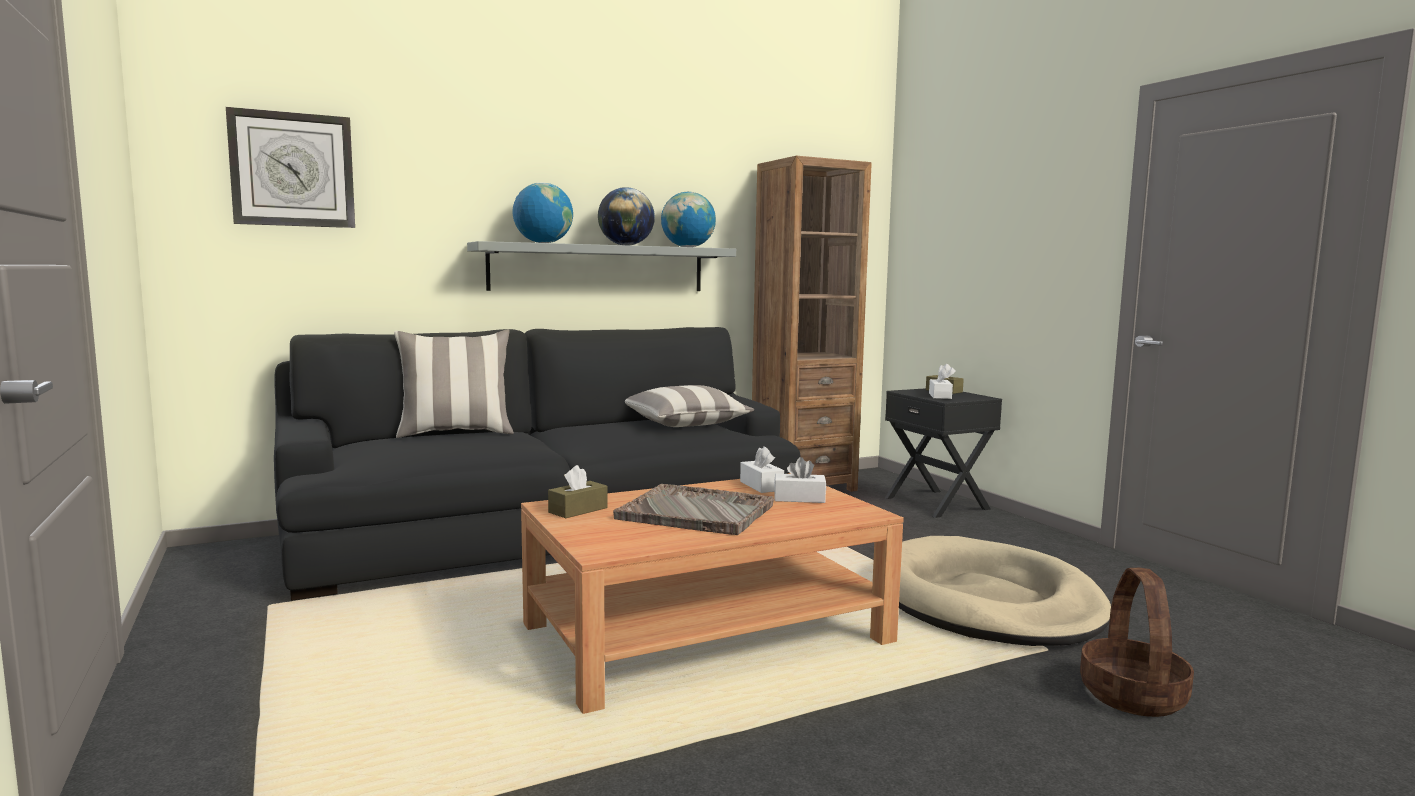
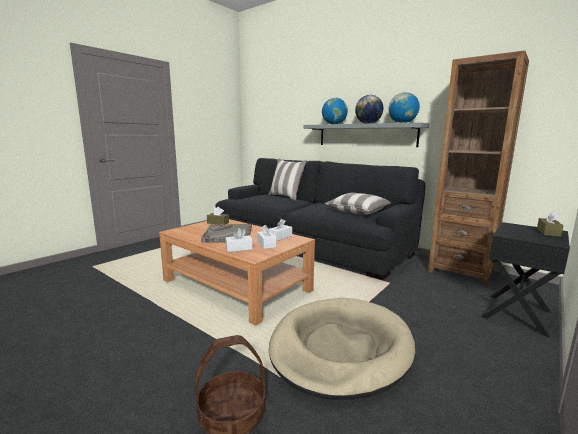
camera: 65 degrees right, 5 degrees up
(292, 170) = (270, 103): wall clock -> none
(940, 396) = (519, 232): white tissue box -> white tissue box (239, 248)

